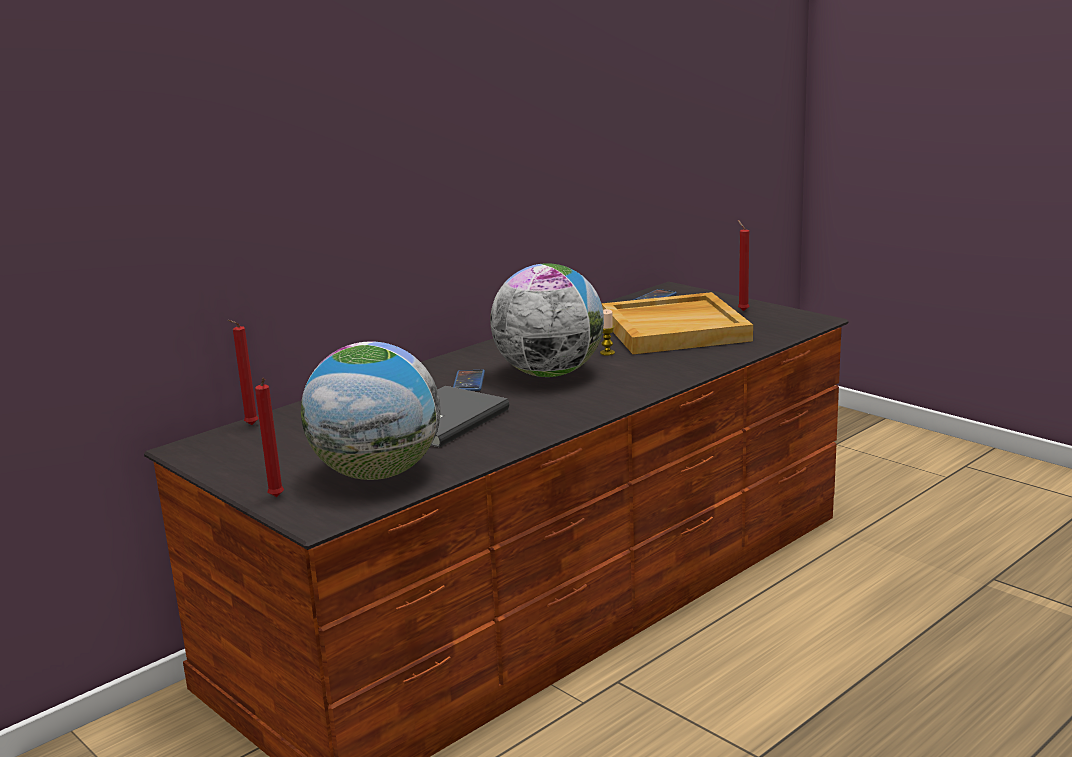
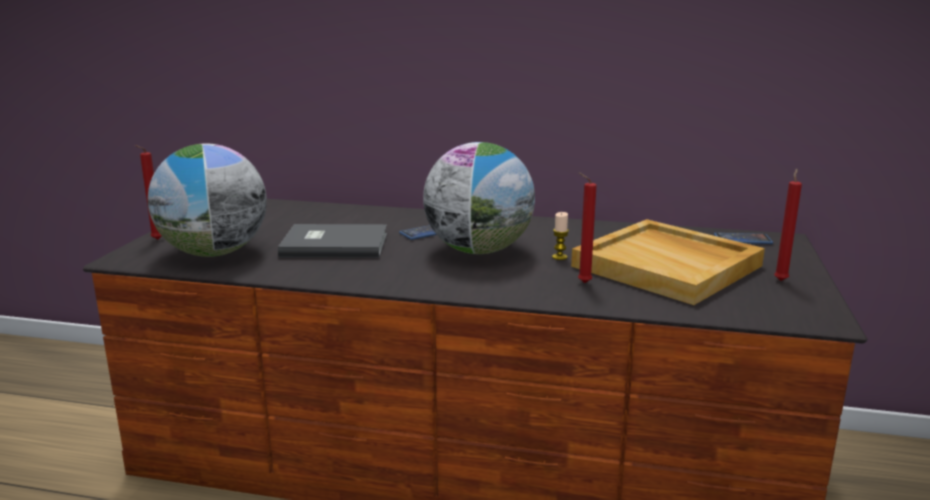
camera: 55 degrees right, 0 degrees up
(249, 425) = (278, 204): red candle -> red candle (582, 283)

